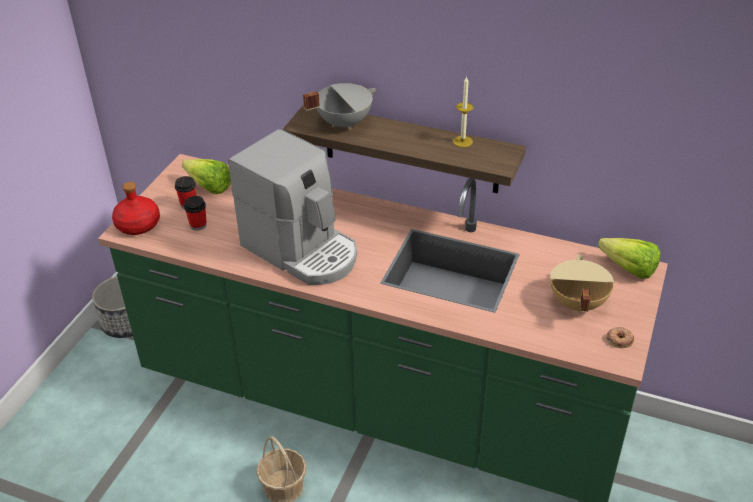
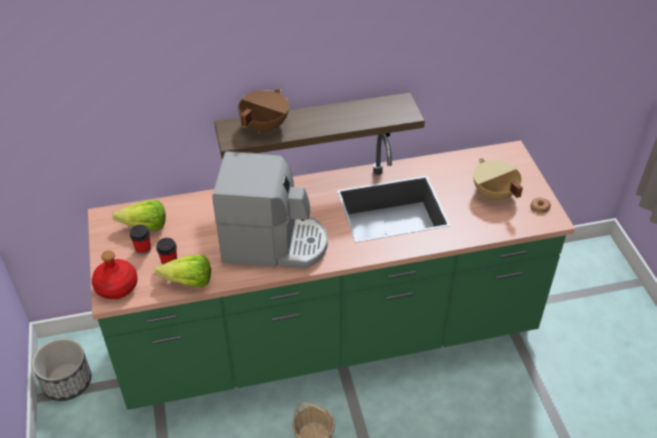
camera: 35 degrees left, 5 degrees up
(343, 122) = (263, 126): grey cooking pot -> brown cooking pot
(462, 141) = (366, 106): candle -> none
(624, 266) = (498, 154): lettuce -> lettuce (184, 281)

